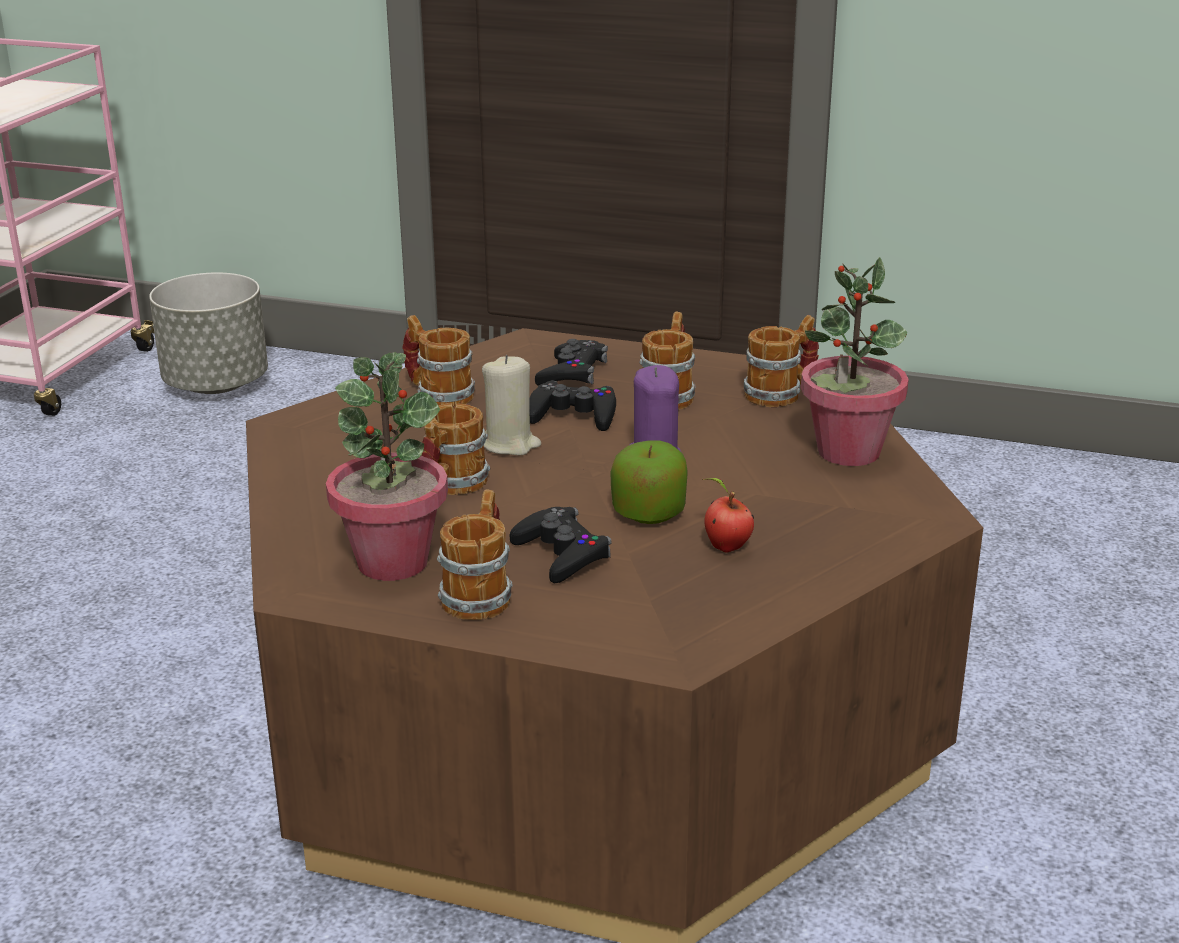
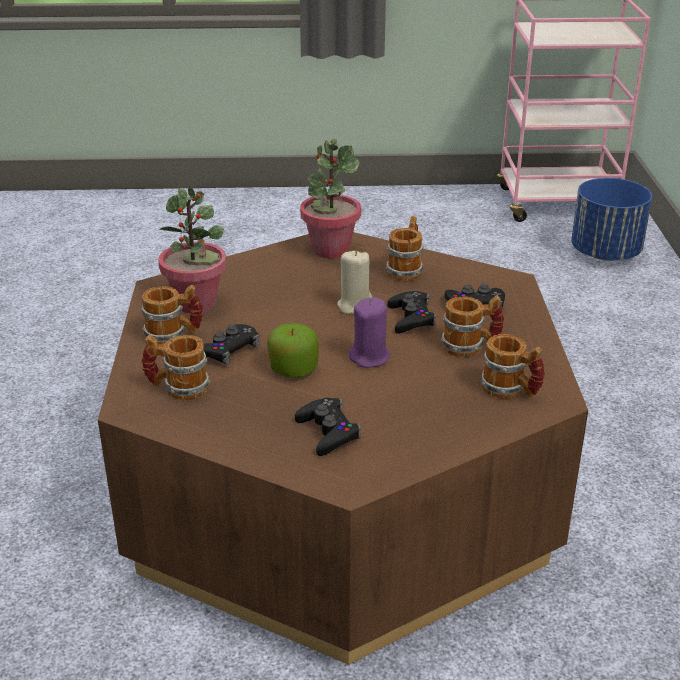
camera: 70 degrees right, 5 degrees up
(217, 384) = (606, 253): grey planter -> blue planter
(450, 487) = (288, 300): mug -> mug (177, 388)
(725, 547) = (263, 404): apple -> none
(815, 513) = (328, 432): none -> black game controller
(847, 452) = (432, 433): potted plant -> potted plant (330, 250)

